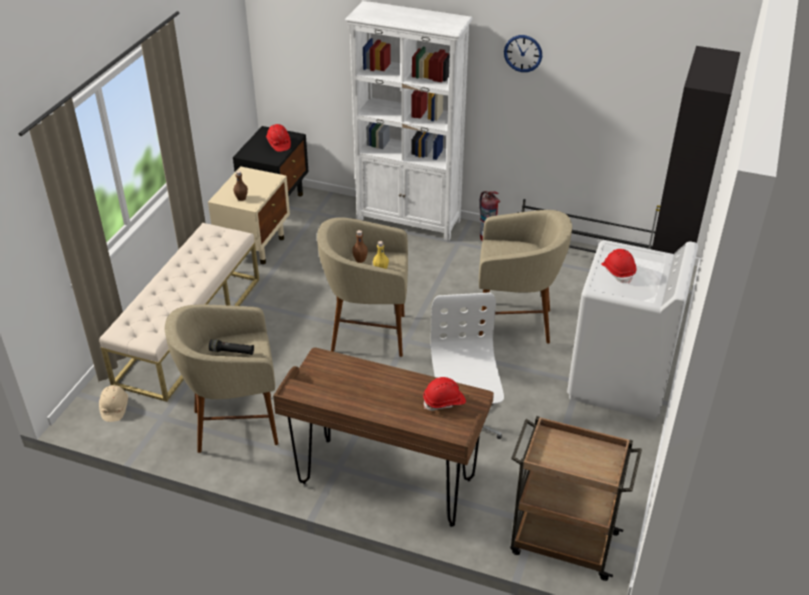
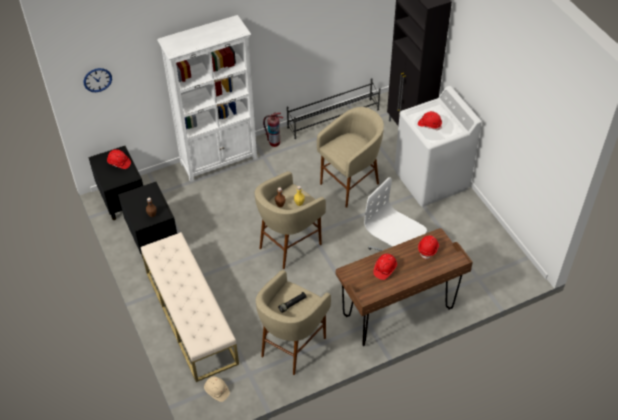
camera: 45 degrees left, 10 degrees up
(255, 245) = (153, 239): beige nightstand -> black nightstand
(364, 385) = (384, 269): none -> red hard hat
(523, 53) = (273, 21): wall clock -> wall clock (97, 80)
(561, 542) = (498, 278): brown cart -> none

